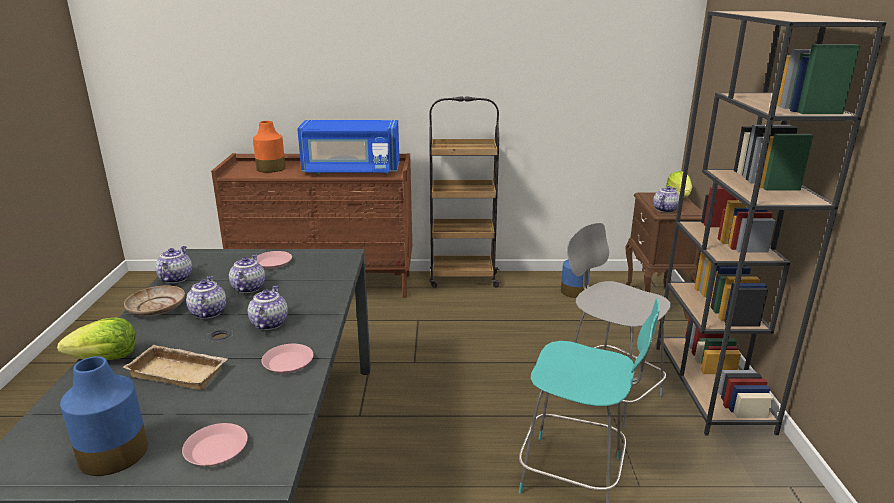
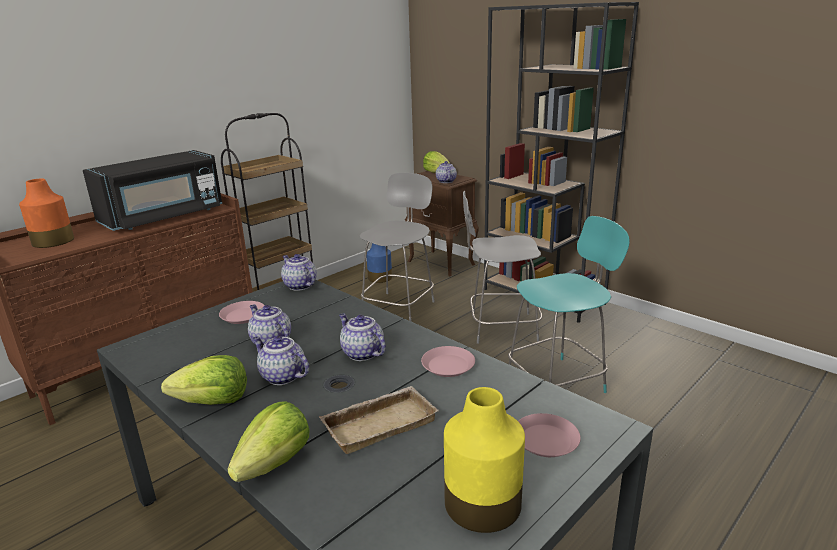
camera: 45 degrees left, 0 degrees up
(112, 453) = (482, 503): blue vase -> yellow vase
(157, 308) = (213, 402): beige plate -> lettuce
(176, 278) = (163, 372): teapot -> teapot (299, 285)
(351, 171) = (163, 217): blue microwave -> black microwave
(548, 326) = (399, 307): none -> grey stool

